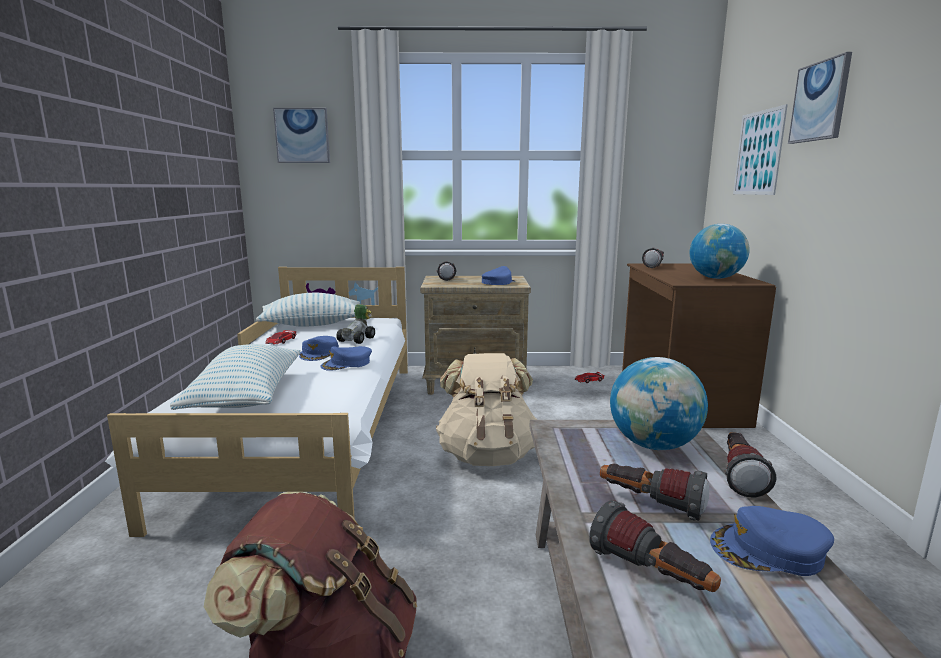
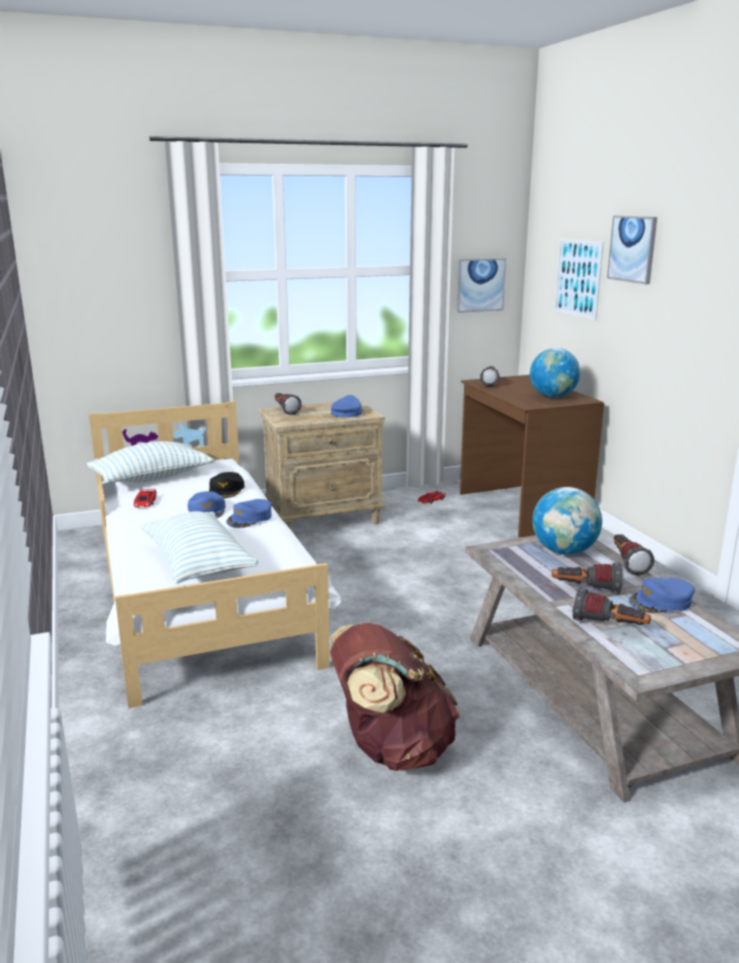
camera: 20 degrees left, 5 degrees up
(302, 136) = (103, 258): picture -> picture (480, 285)
(358, 339) = (226, 490): toy car -> black cap
(488, 455) = (388, 585): beige backpack -> none

